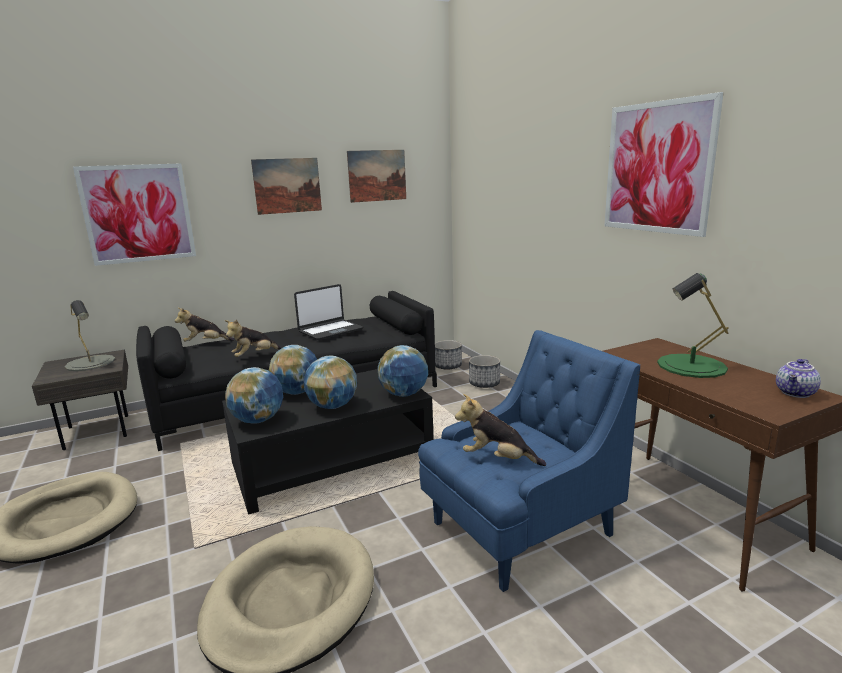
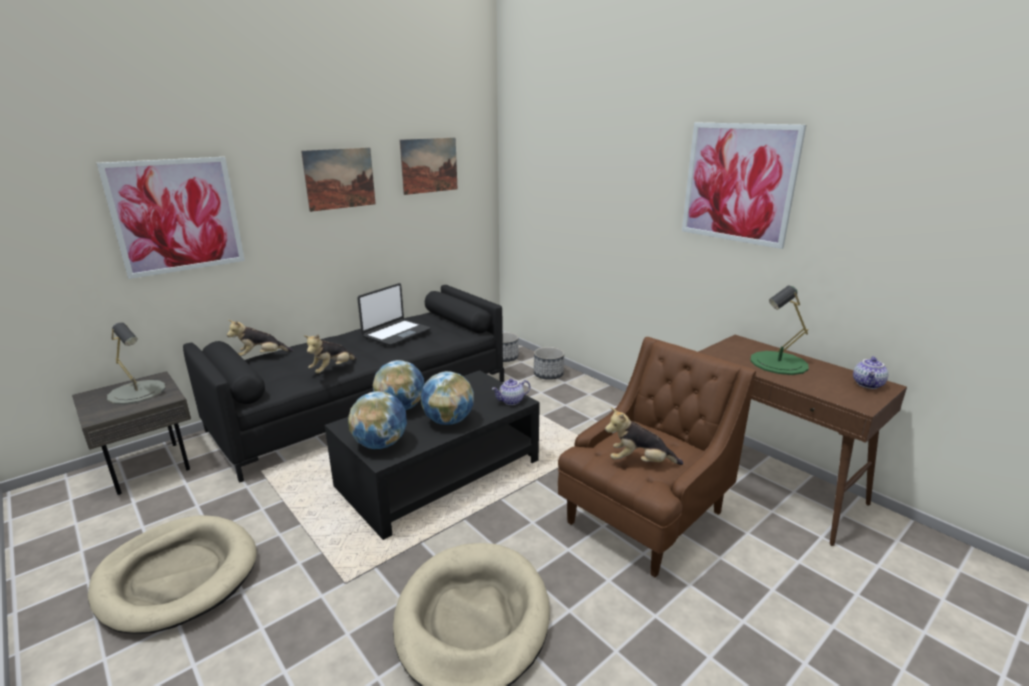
camera: 15 degrees left, 5 degrees up
(404, 394) = (511, 401): globe -> teapot
(519, 530) = (644, 518): blue armchair -> brown armchair

